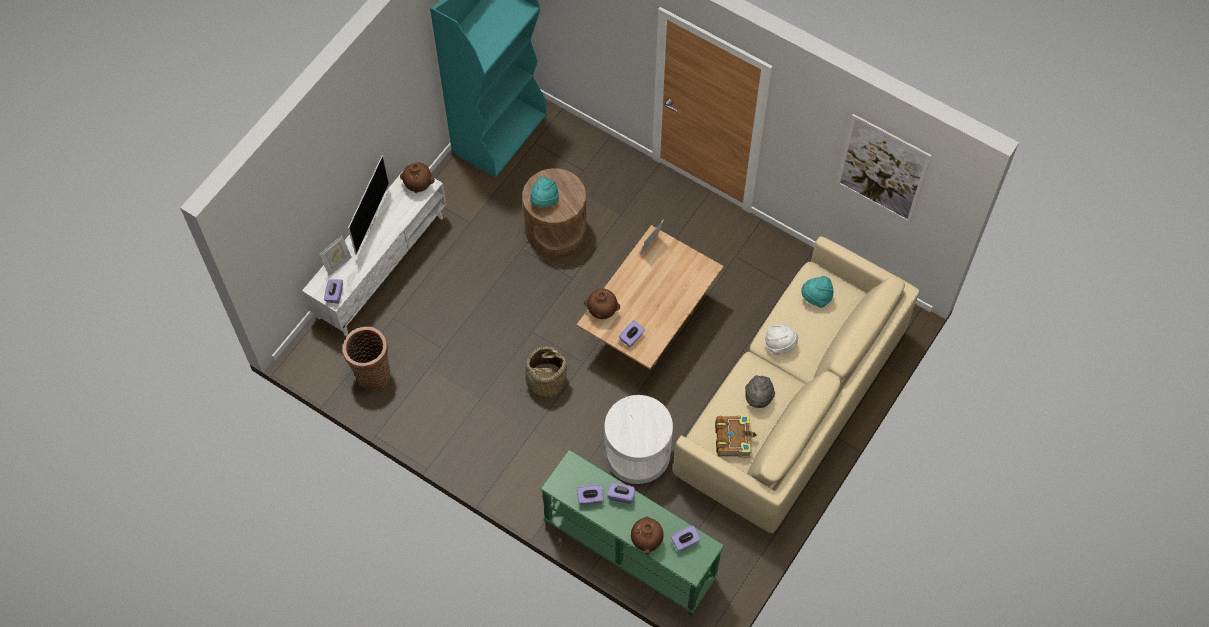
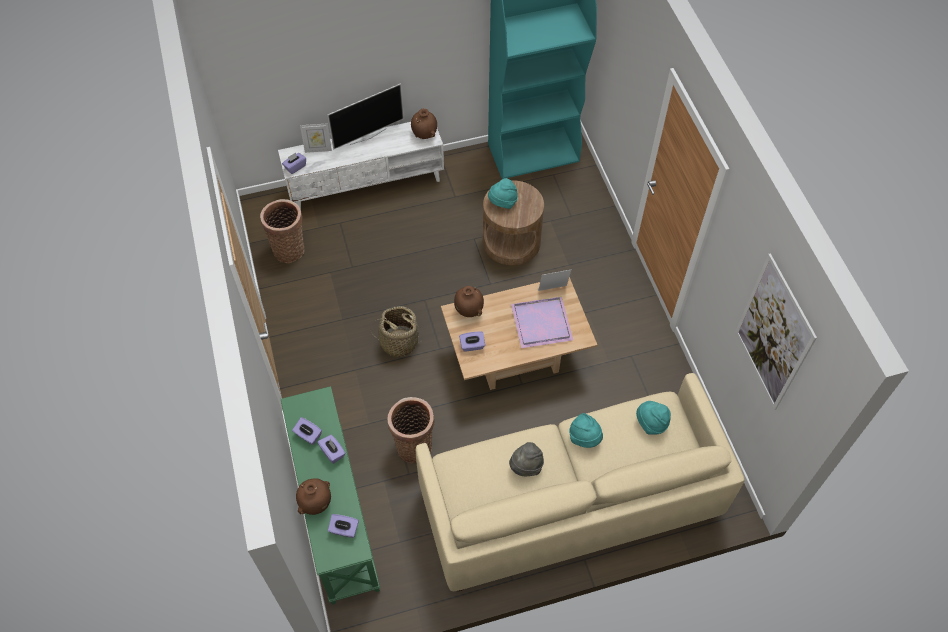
camera: 40 degrees right, 5 degrees down
(637, 453) = (413, 445): white side table -> basket
(666, 278) = (542, 322): none -> purple tray
(734, 438) = (475, 482): book -> none
(779, 344) = (584, 437): white hat -> turquoise hat

